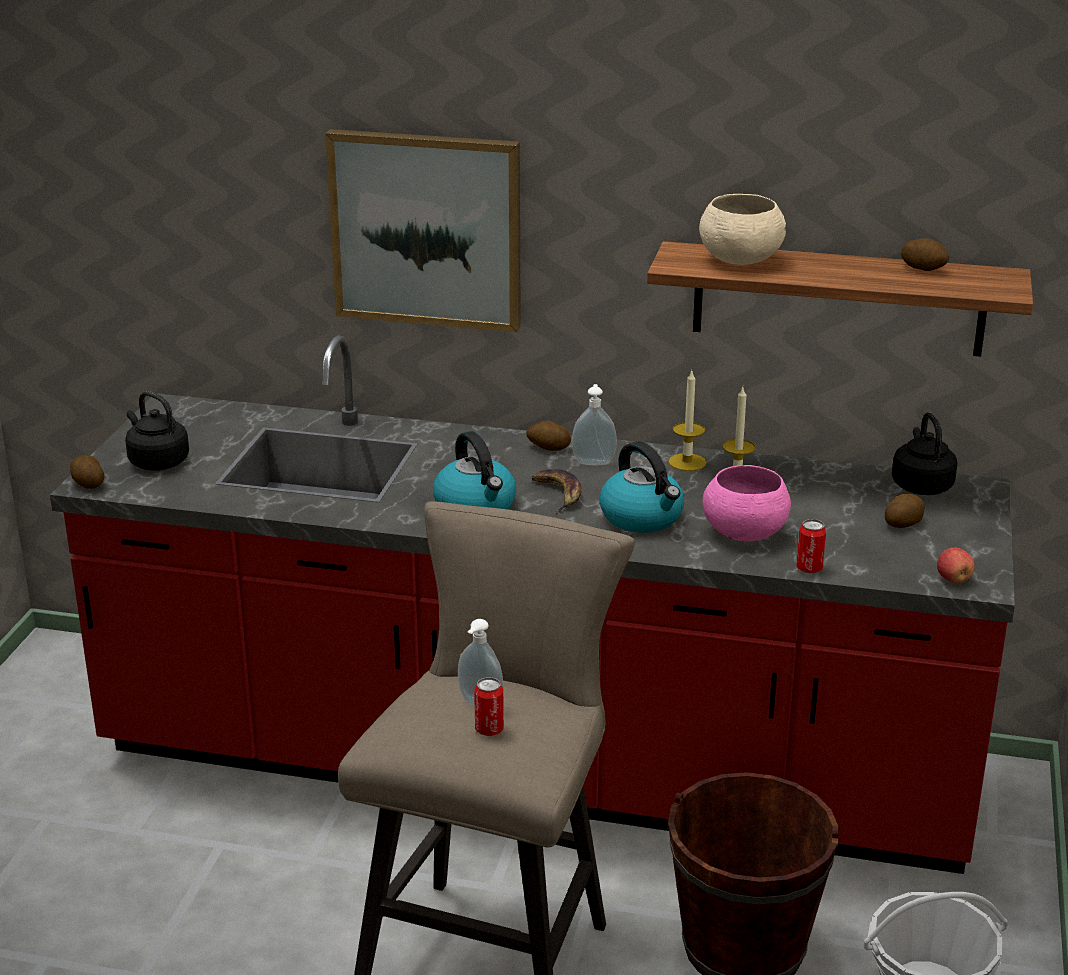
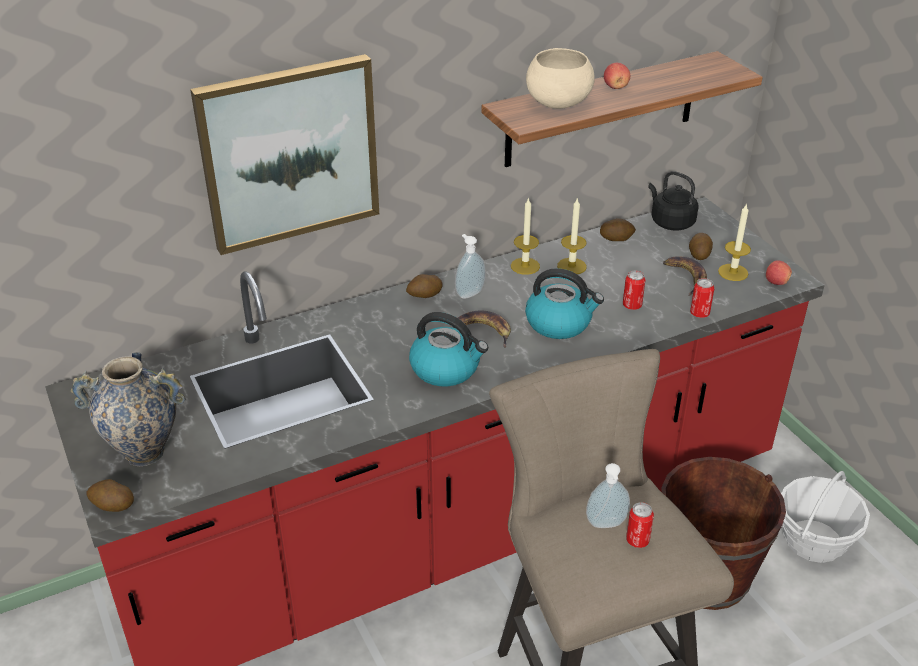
camera: 40 degrees left, 10 degrees up
(157, 461) = (144, 452): black kettle -> vase
(744, 534) = (632, 305): pink bowl -> can
(832, 265) = (615, 87): none -> apple
(850, 535) = (686, 277): none -> banana
(915, 552) = (733, 272): none -> candle
(923, 268) = (667, 71): potato -> potato (616, 238)

